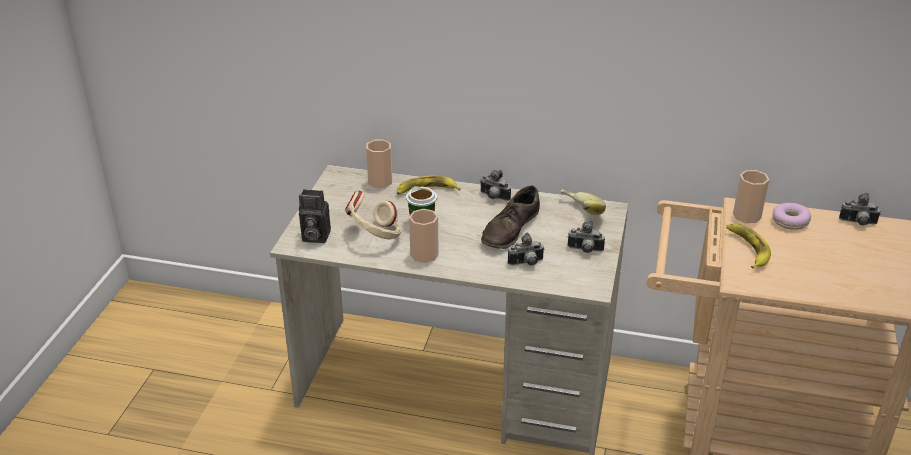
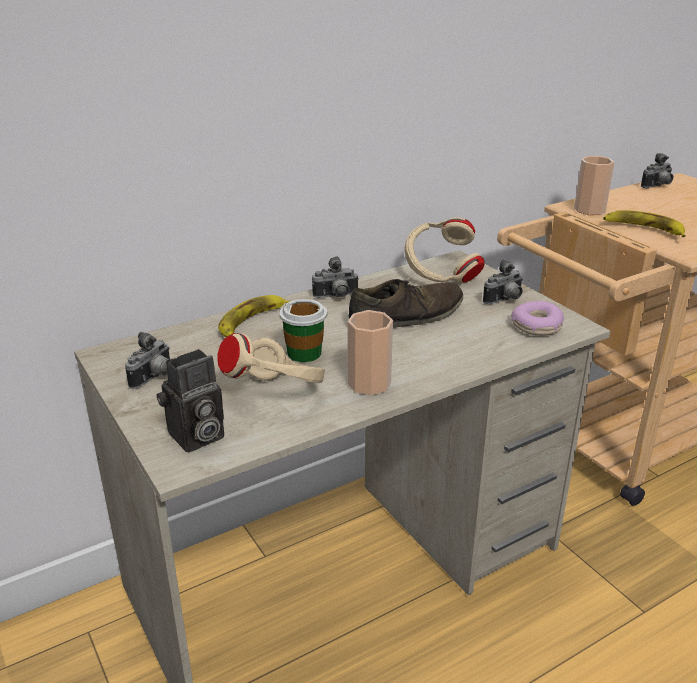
camera: 45 degrees left, 5 degrees down
(380, 181) = (180, 338): cup -> none
(510, 229) = (407, 316): brown shoe -> brown shoe turned 105 degrees counterclockwise
(526, 263) = (481, 337): camera -> camera (154, 378)
(578, 215) = (441, 276): banana -> beige headphones
(790, 222) = (622, 202): donut -> donut (537, 327)

